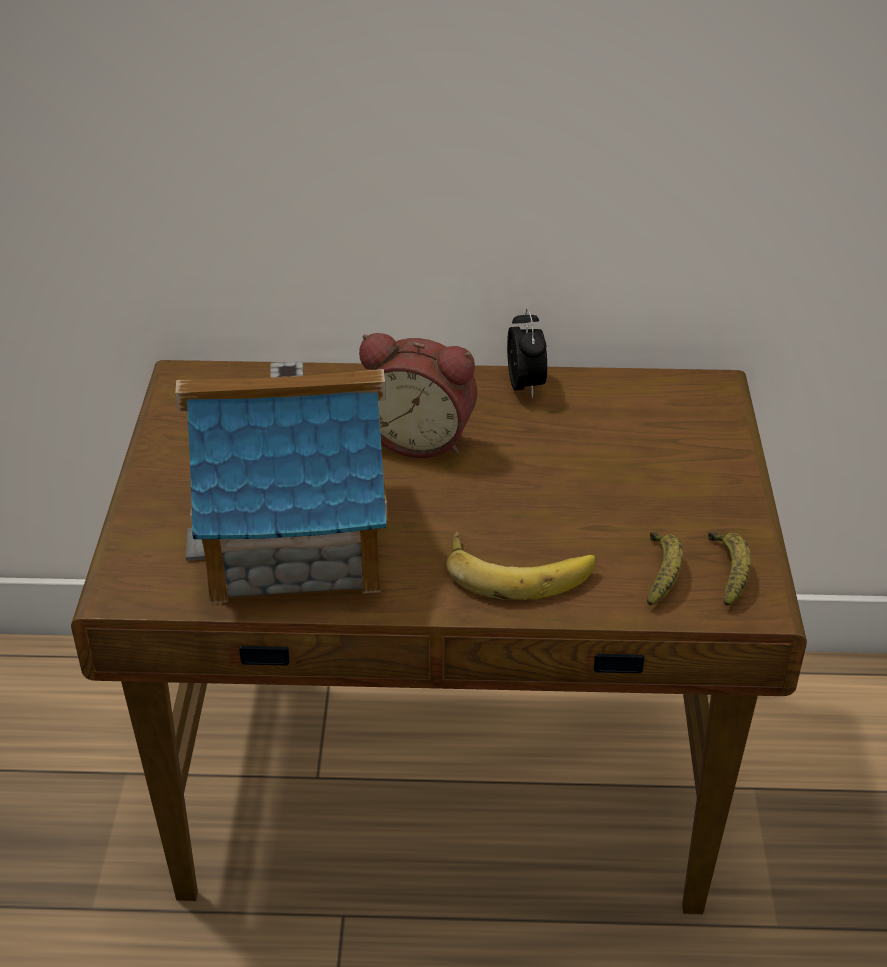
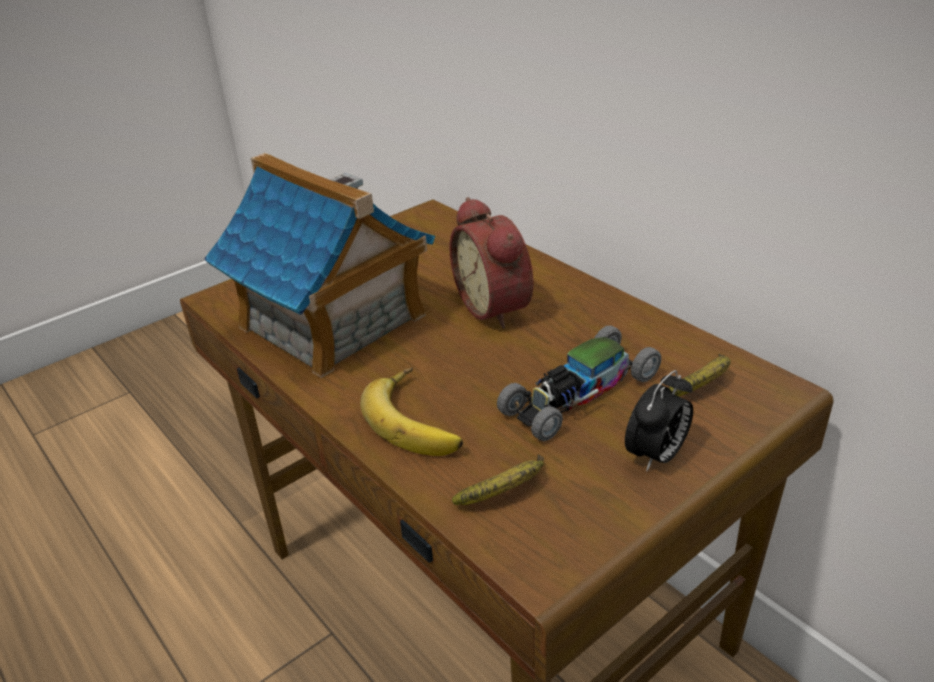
camera: 50 degrees right, 5 degrees down
(526, 386) = (621, 312): alarm clock -> alarm clock (656, 456)
(599, 472) = (579, 394): none -> toy car
(729, 573) = (558, 528): banana -> banana (702, 385)

